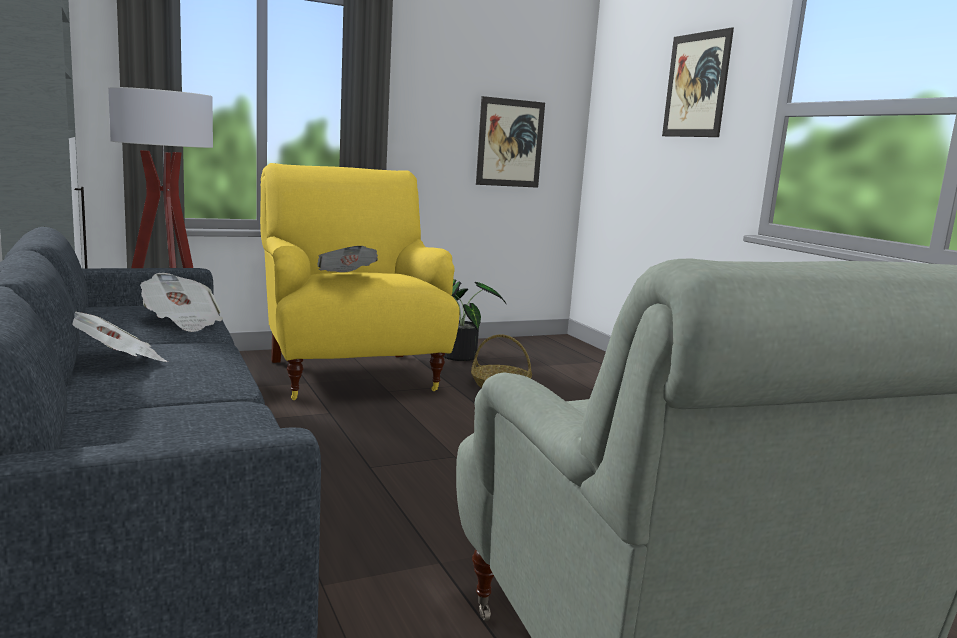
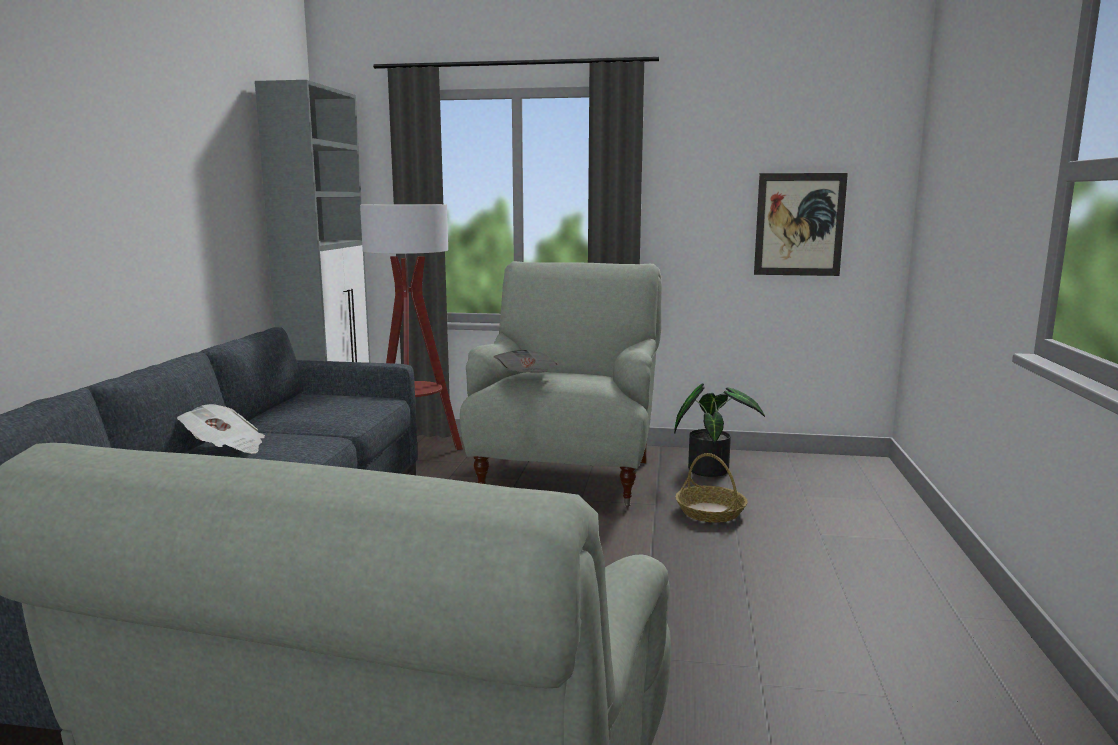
camera: 35 degrees right, 0 degrees up
(182, 323) = (341, 416): newspaper -> none
(351, 375) = (567, 477): yellow armchair -> grey armchair
(696, 85) = (995, 140): picture -> none

